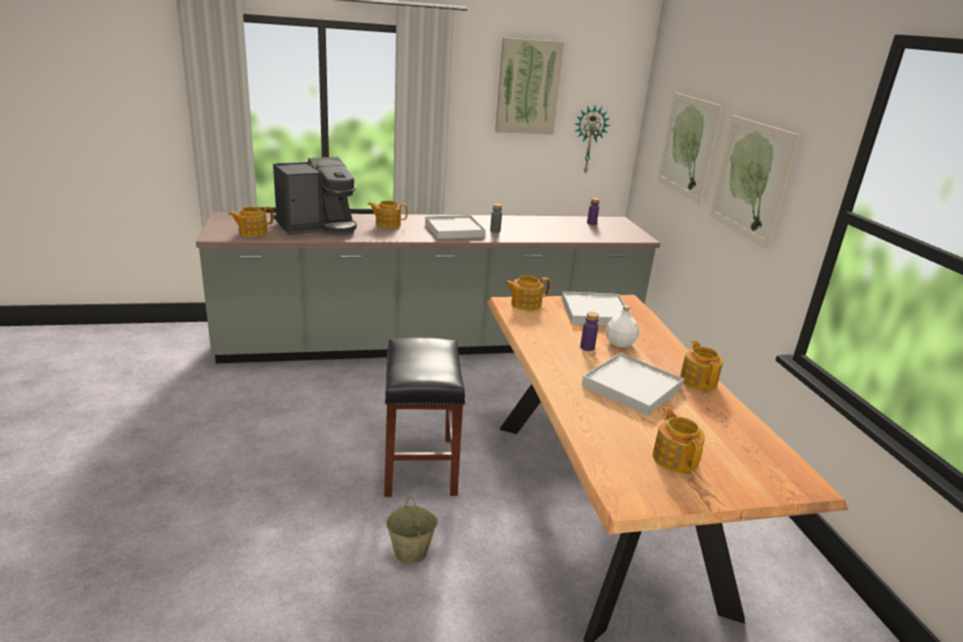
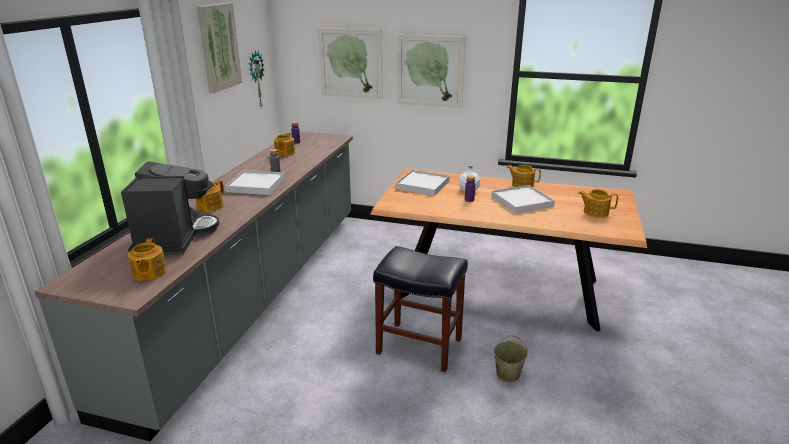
camera: 60 degrees left, 0 degrees up
(525, 304) = (394, 201): teapot -> teapot (284, 153)

